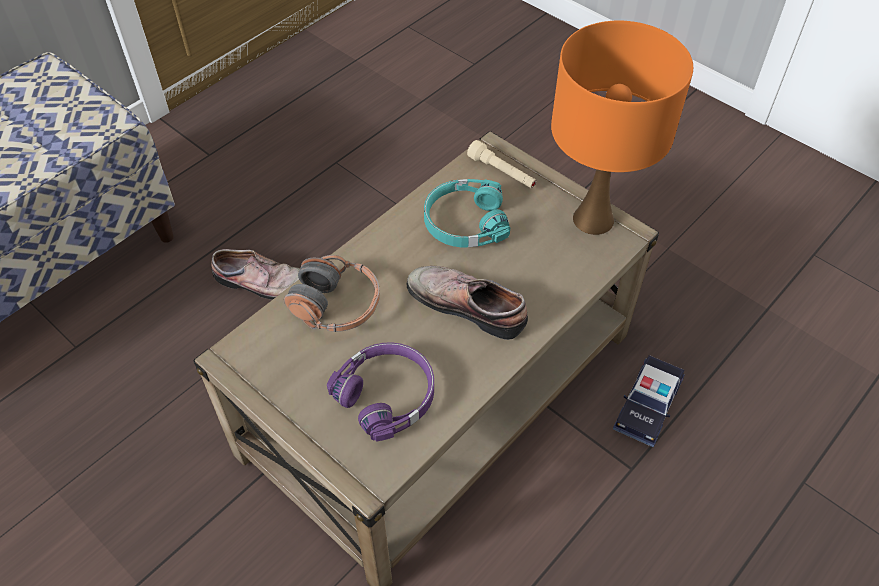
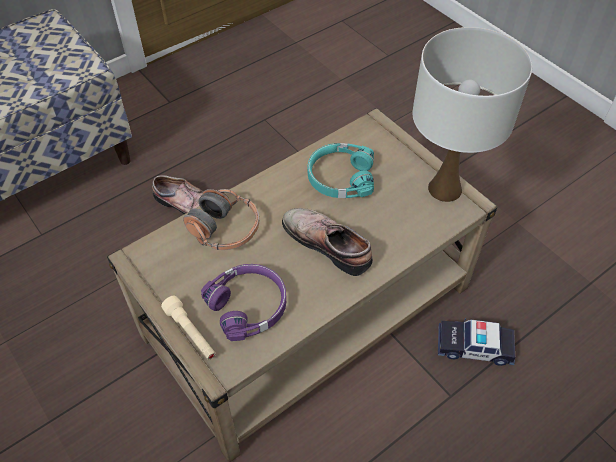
camera: 10 degrees right, 0 degrees up
(502, 173) = (379, 142): beige flashlight -> beige flashlight (191, 333)
(593, 218) = (445, 188): orange table lamp -> white table lamp
(647, 405) = (474, 346): toy car -> toy car turned 60 degrees clockwise

